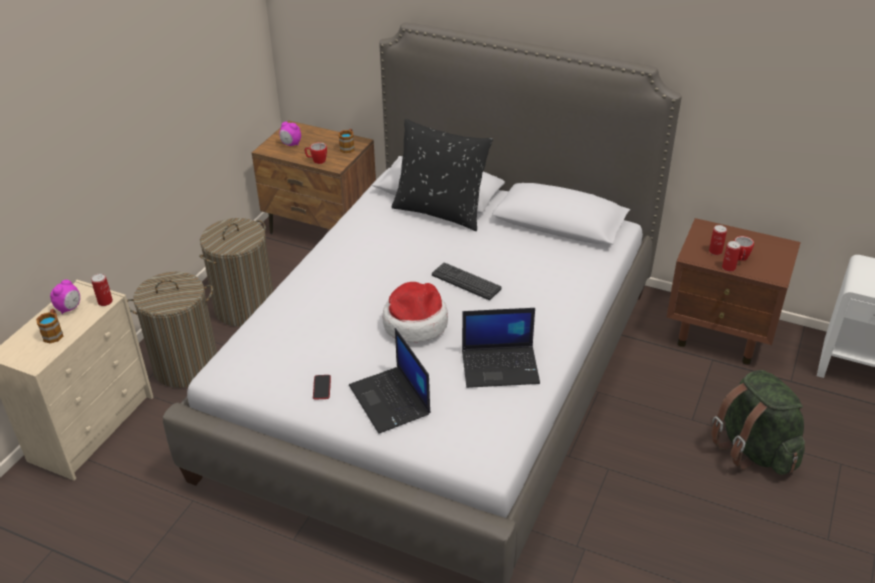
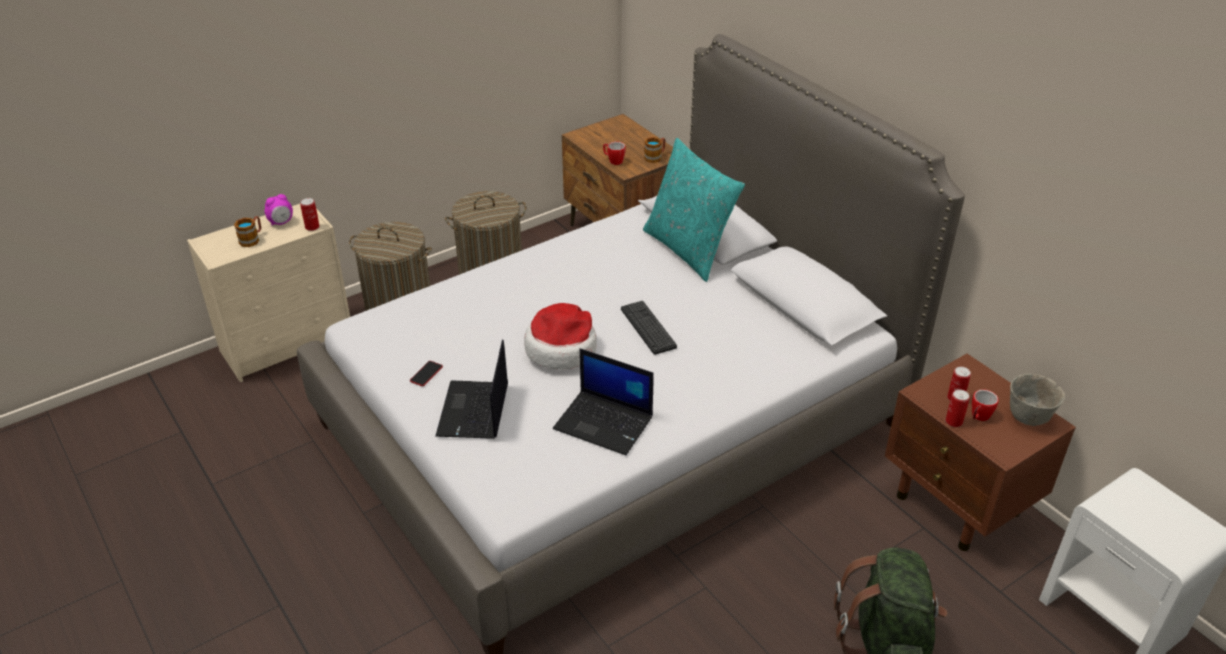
camera: 30 degrees right, 0 degrees up
(291, 144) = (604, 138): alarm clock -> none
(440, 211) = (688, 250): black pillow -> turquoise pillow
(769, 246) = (1029, 417): none -> grey bowl

